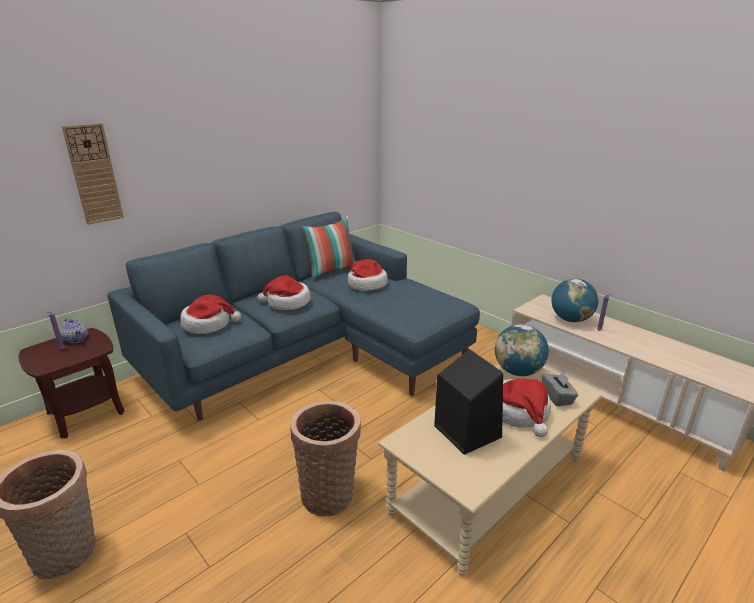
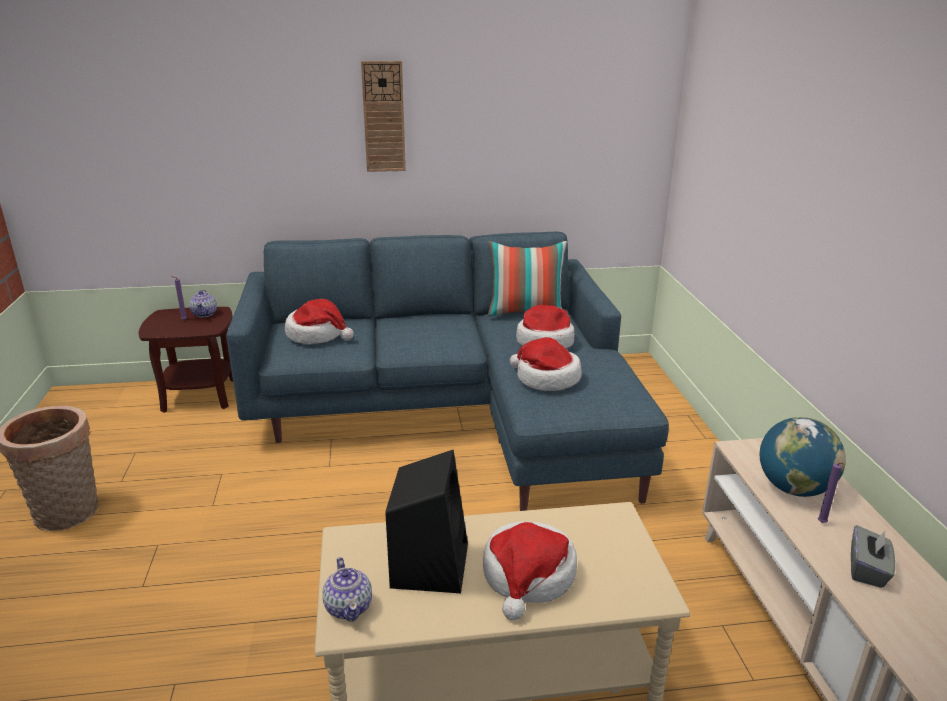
camera: 35 degrees right, 0 degrees up
(94, 174) = (251, 138): wall clock -> wall clock (383, 117)
(287, 302) = (424, 336): hat -> hat (546, 378)
(329, 493) = (310, 576): basket -> none
(457, 476) = (349, 606): none -> teapot
(518, 371) = (602, 526): globe -> none
(557, 397) = (610, 583): grey tissue box -> grey tissue box (867, 570)

